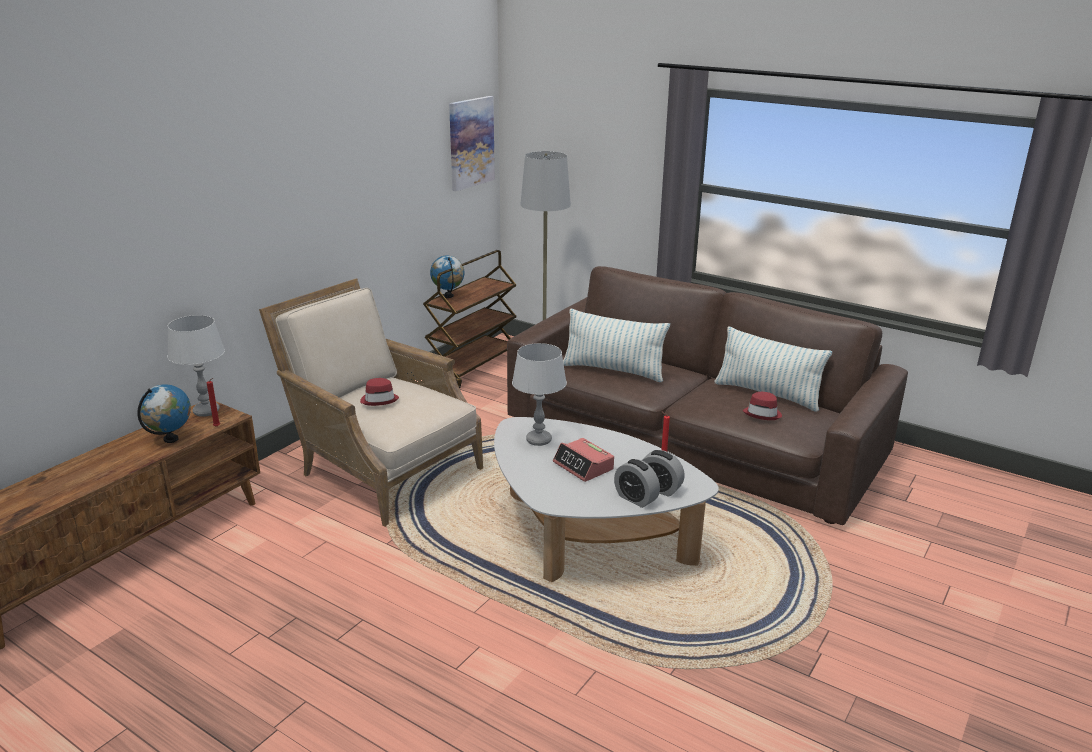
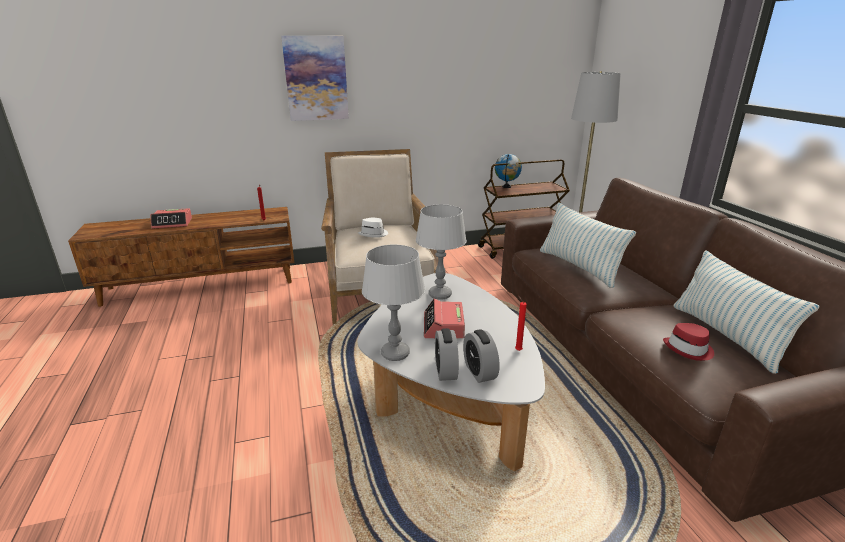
camera: 40 degrees right, 0 degrees up
(83, 474) = (172, 223): none -> alarm clock
(171, 439) = (234, 220): globe -> none
(206, 411) = (273, 212): grey table lamp -> grey table lamp (395, 353)
(379, 399) = (374, 234): red hat -> white hat
(470, 142) = (557, 67): picture -> picture (316, 78)

